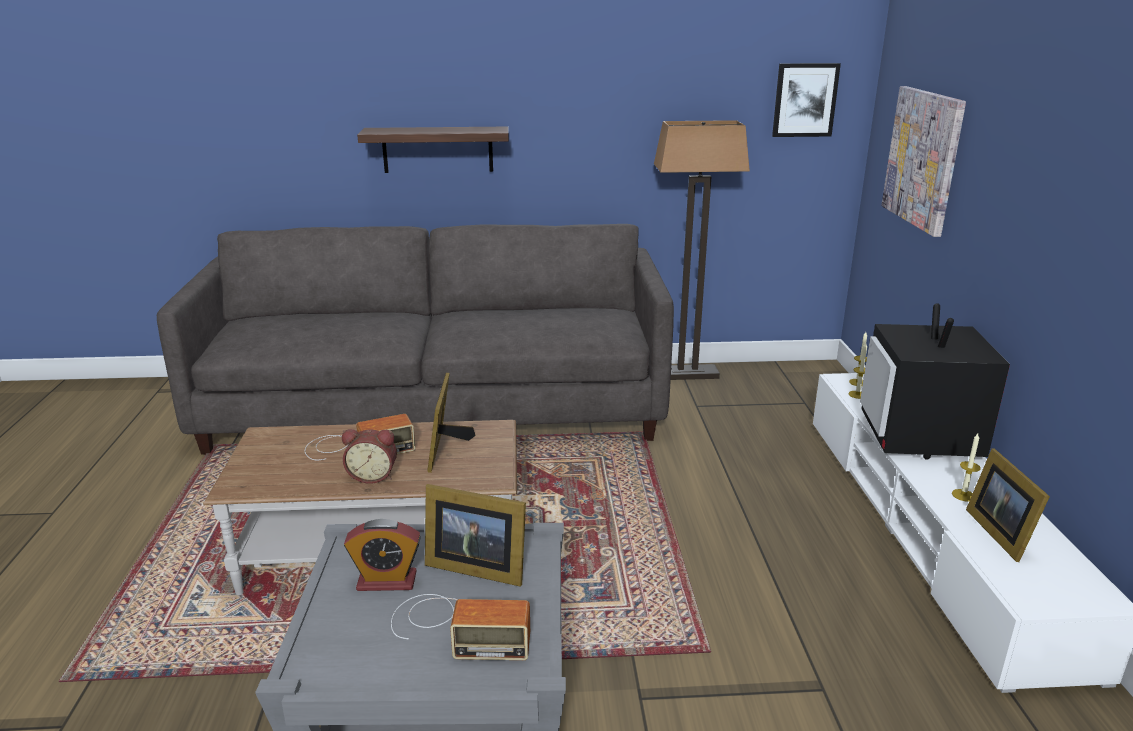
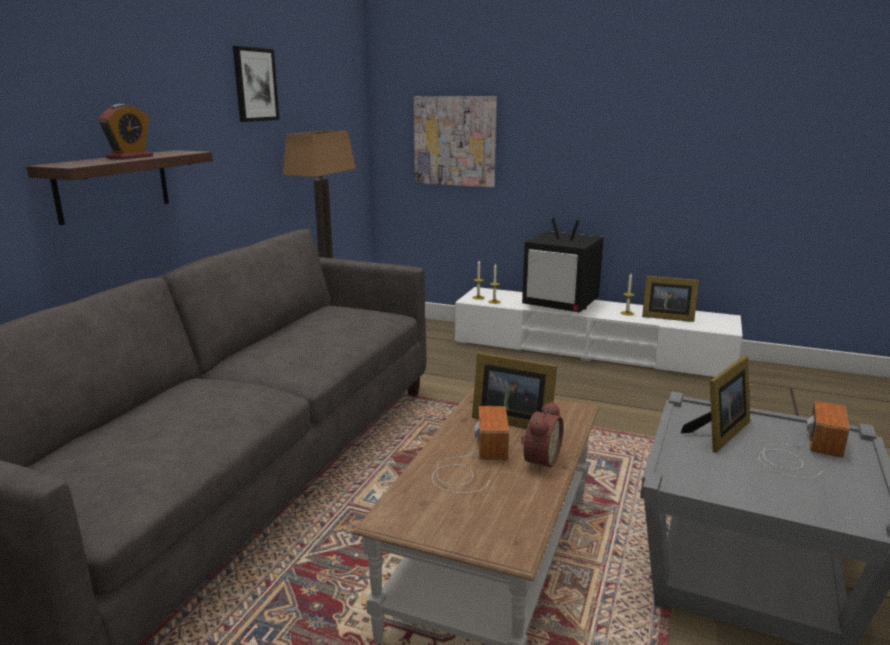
camera: 65 degrees left, 5 degrees down
(387, 581) = (737, 472): alarm clock -> alarm clock (130, 157)
(805, 100) = (342, 113): picture -> picture (255, 85)

